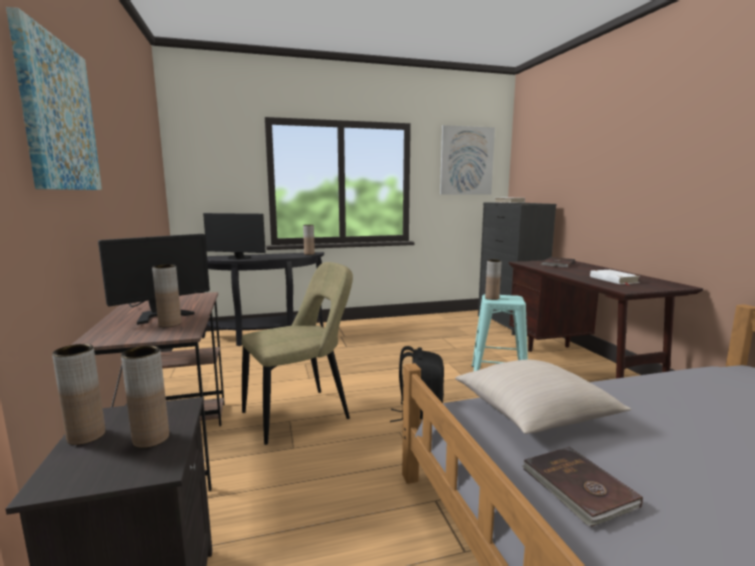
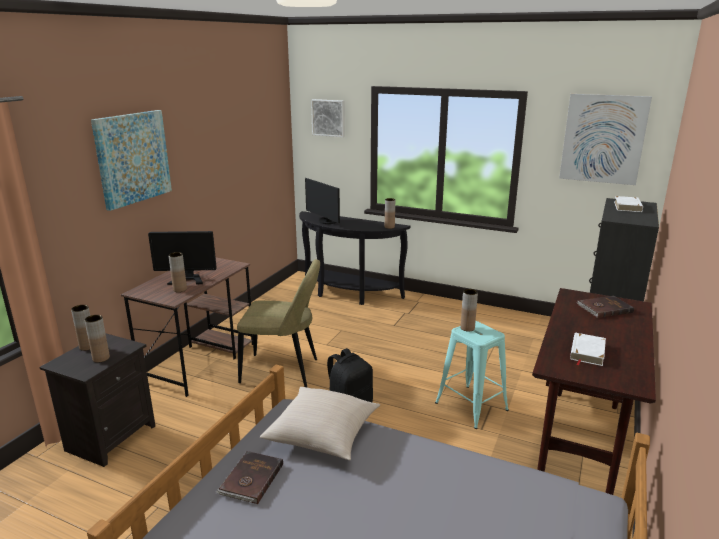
camera: 40 degrees right, 10 degrees up
(214, 151) = (328, 118): none -> picture

